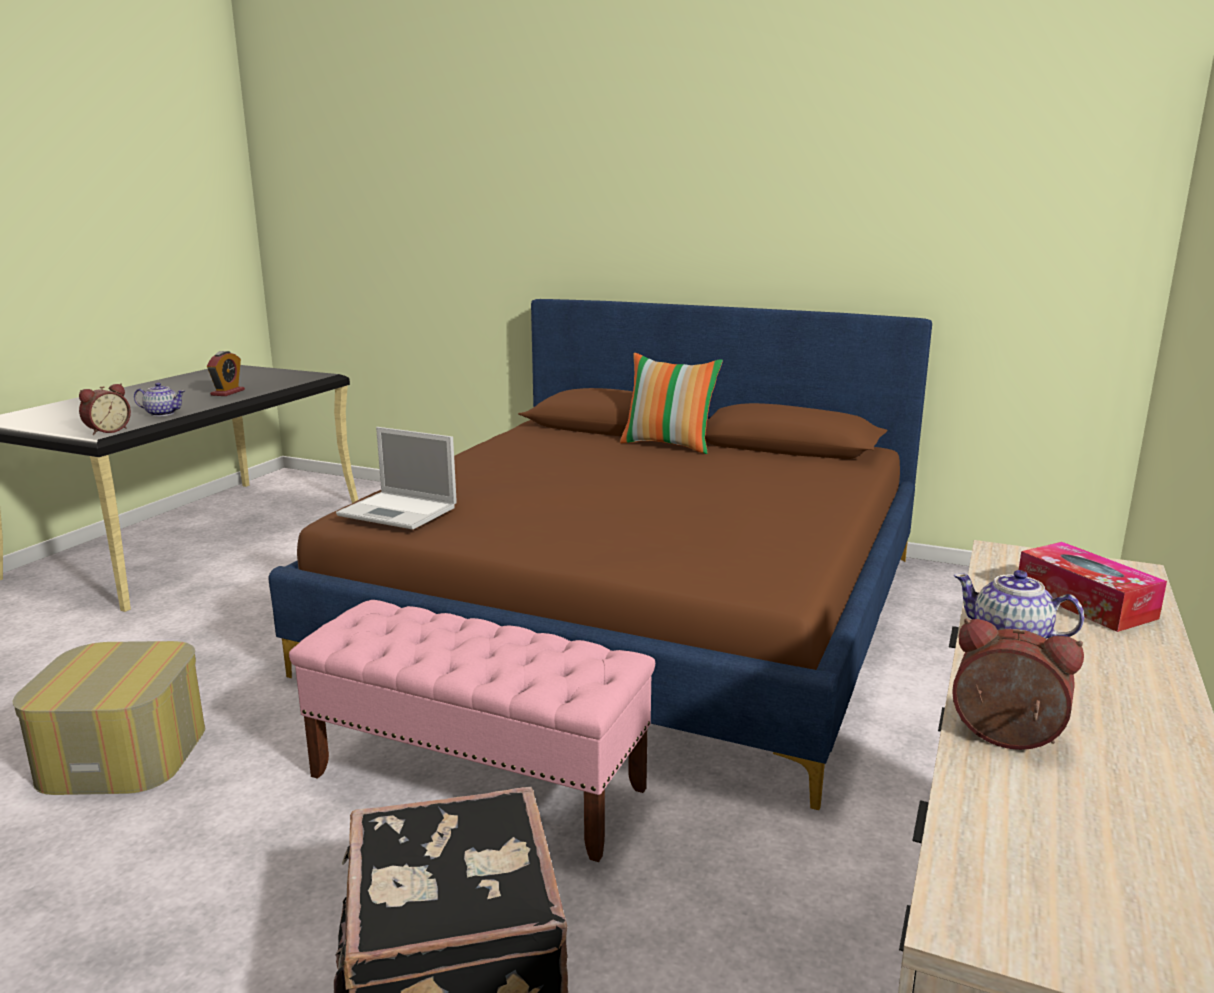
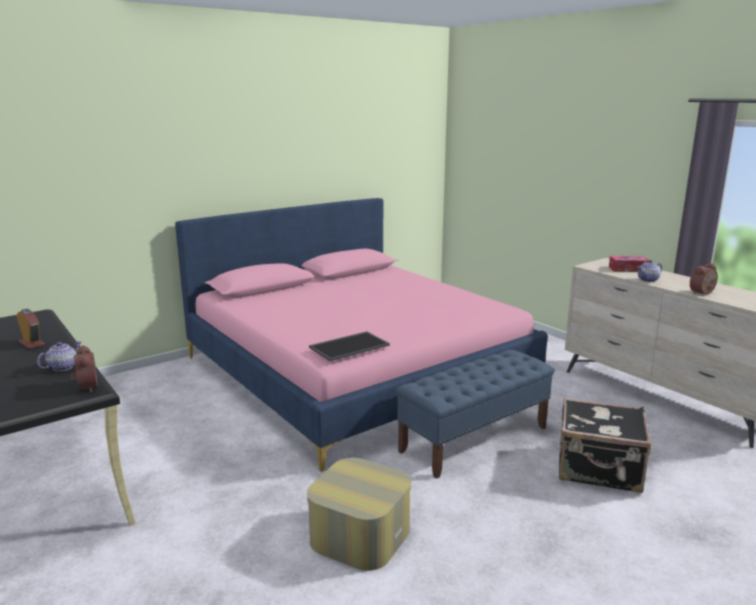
camera: 60 degrees left, 0 degrees up
(399, 511) = (349, 346): laptop -> tray
(478, 782) = (474, 439): pink bench -> blue bench
(638, 610) = (356, 370): brown bed -> pink bed
(669, 445) = (314, 285): pillow -> none

